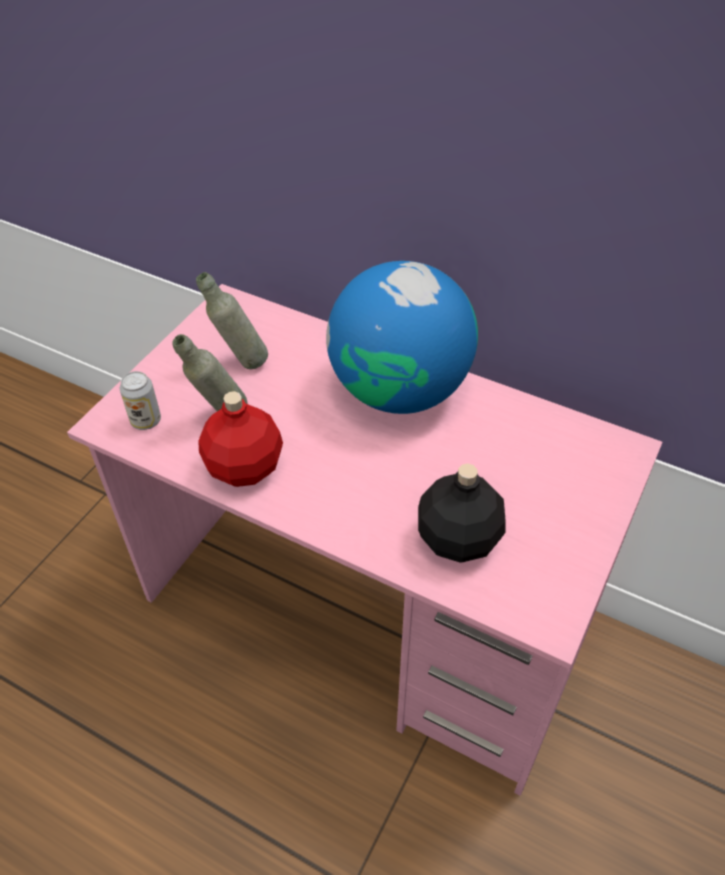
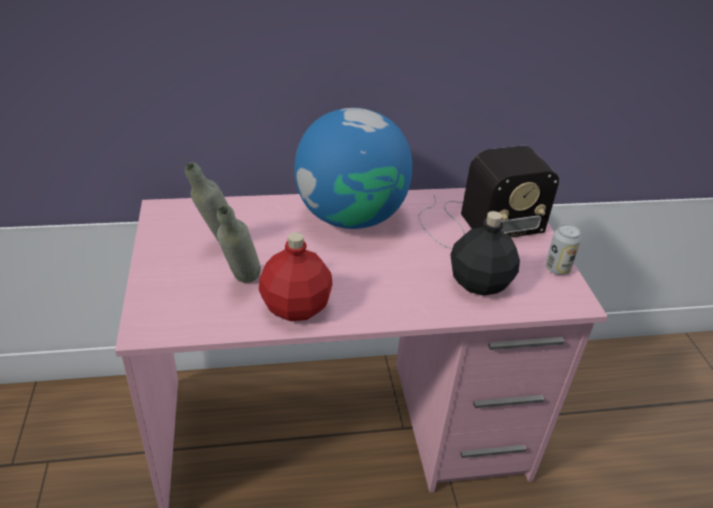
camera: 40 degrees left, 10 degrees down
(146, 421) = (181, 312): can -> can (557, 268)
(536, 463) = (475, 223): none -> radio

